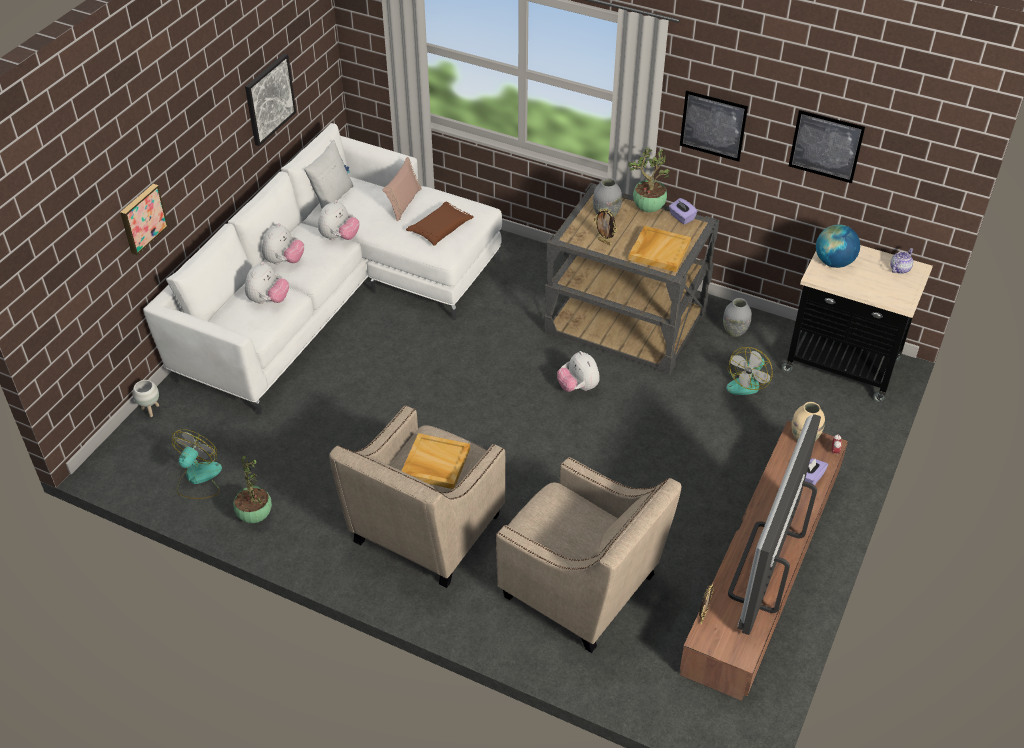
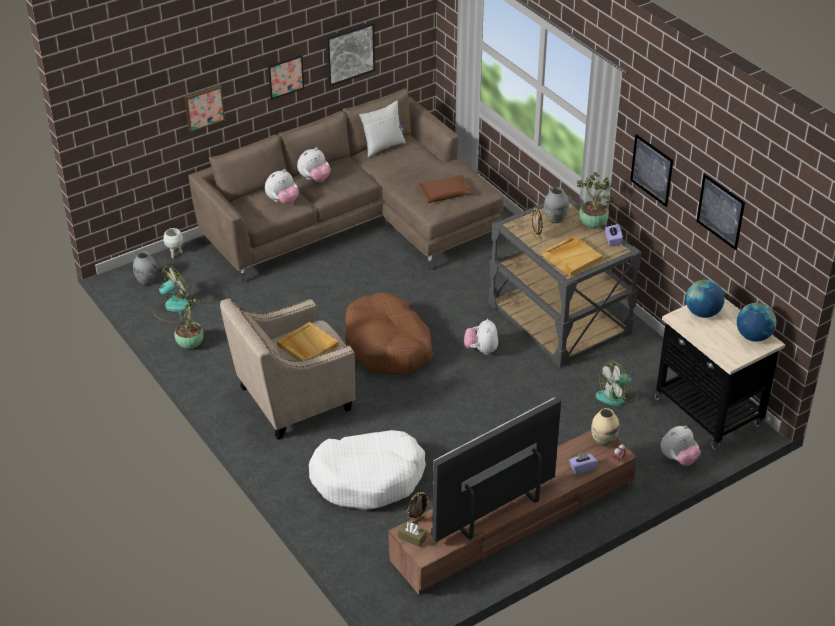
camera: 30 degrees right, 5 degrees down
(215, 149) = (285, 76): none -> picture
(333, 296) = (355, 223): white sofa -> brown sofa
(339, 237) = (366, 175): plush toy -> plush toy (678, 459)
(404, 203) = (432, 167): beige pillow -> none
(479, 423) = (387, 346): none -> brown dog bed
(581, 587) = (368, 478): beige armchair -> white dog bed
(715, 641) = (412, 538): none -> brown tissue box
(734, 331) = (641, 357): grey vase -> grey vase (146, 280)
(899, 269) = (753, 336): teapot -> globe

